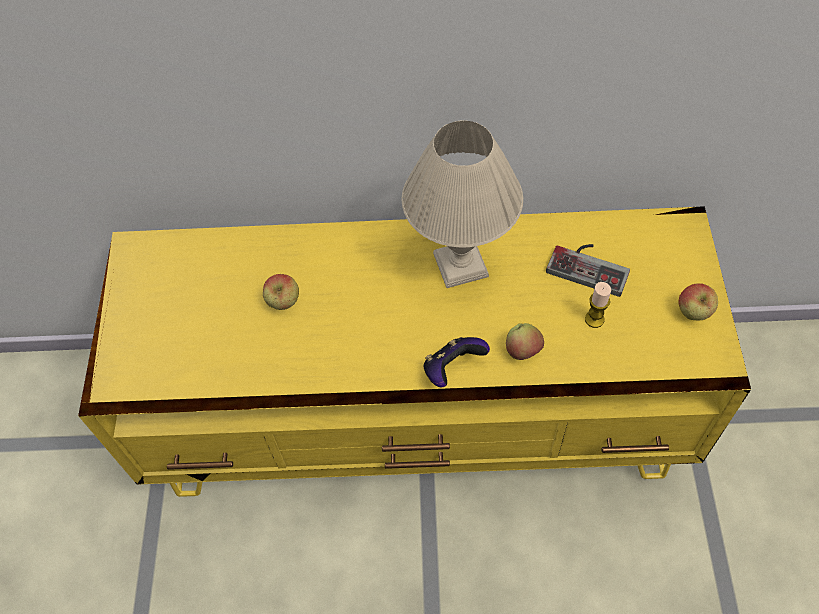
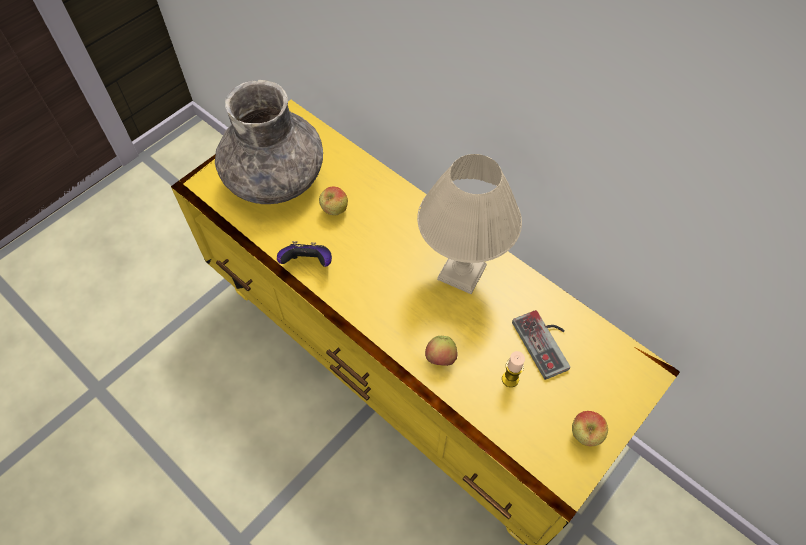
camera: 40 degrees right, 0 degrees up
(188, 319) = (276, 179): none -> grey vase
(452, 369) = (385, 331): game controller -> game controller (308, 263)

